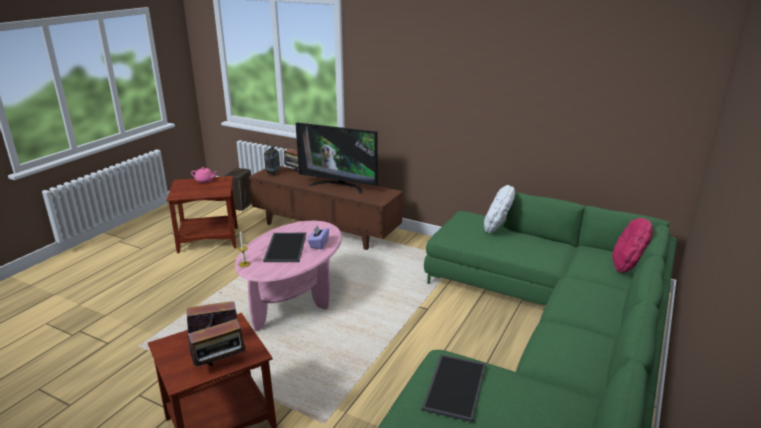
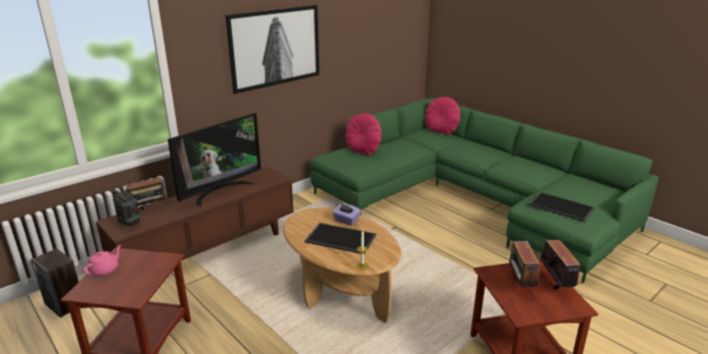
camera: 70 degrees left, 0 degrees up
(294, 299) = (340, 290): pink coffee table -> brown coffee table
(441, 81) = (275, 47): none -> picture
(497, 229) = (363, 151): white pillow -> pink pillow

